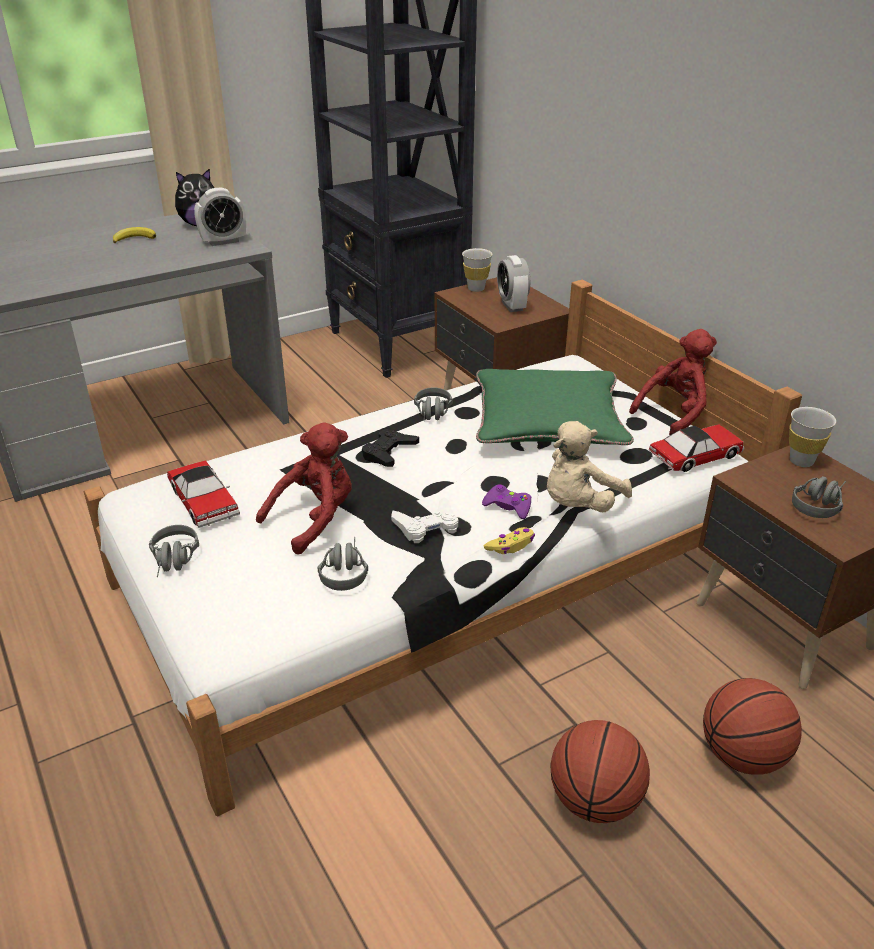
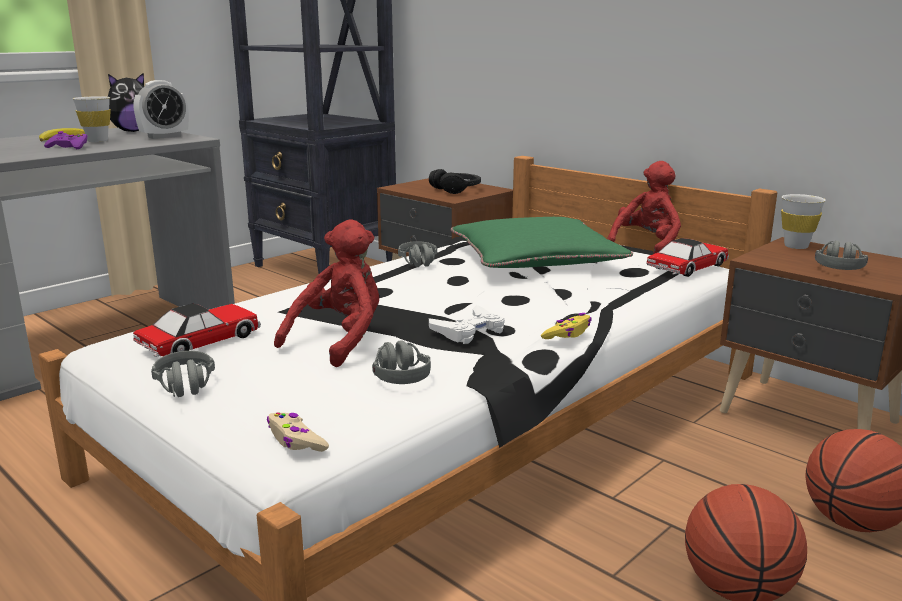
camera: 15 degrees left, 15 degrees down
(204, 501) = (200, 341): toy car -> toy car turned 90 degrees counterclockwise
(233, 638) = (296, 441): none -> beige game controller
(389, 452) = (391, 290): black game controller -> none
(476, 288) = (415, 184): white cup -> white cup (97, 141)
(508, 506) = (542, 310): purple game controller -> purple game controller (68, 147)
(512, 306) = (456, 190): alarm clock -> black headphones
(579, 505) = (609, 304): beige plush toy -> none

